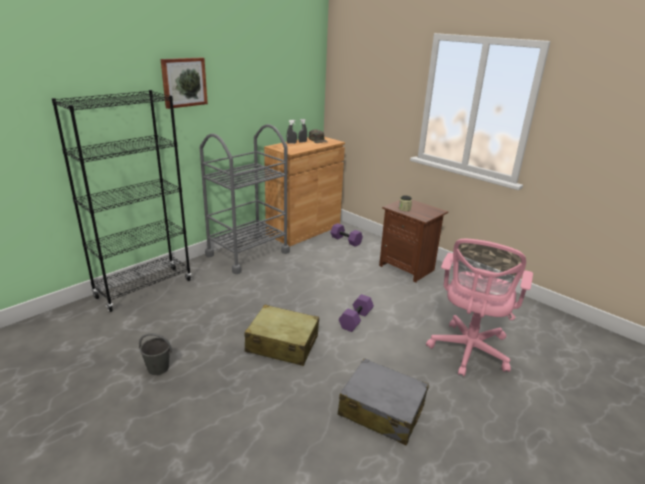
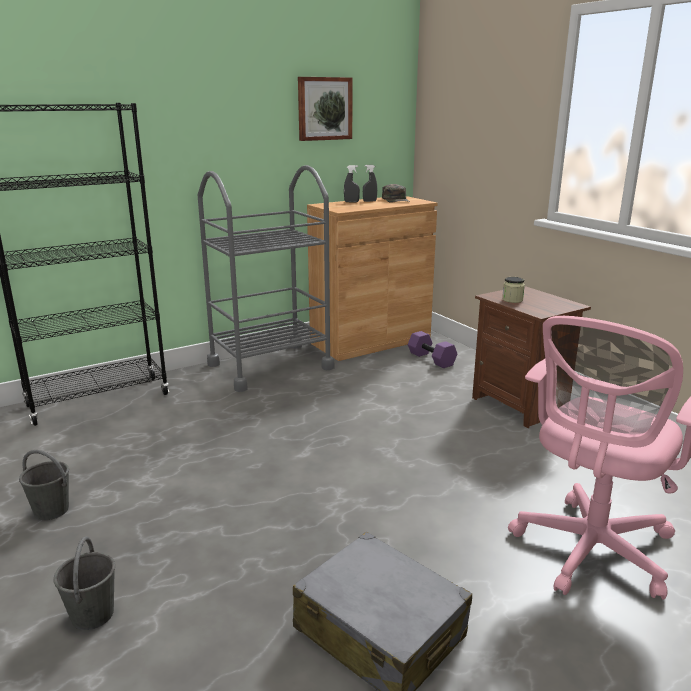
camera: 15 degrees right, 5 degrees down
(184, 82) = (175, 96): picture -> picture (324, 108)
(221, 426) = (93, 614): none -> grey bucket
(282, 344) = (257, 498): beige suitcase -> none
(356, 320) = (398, 475): purple dumbbell -> none

